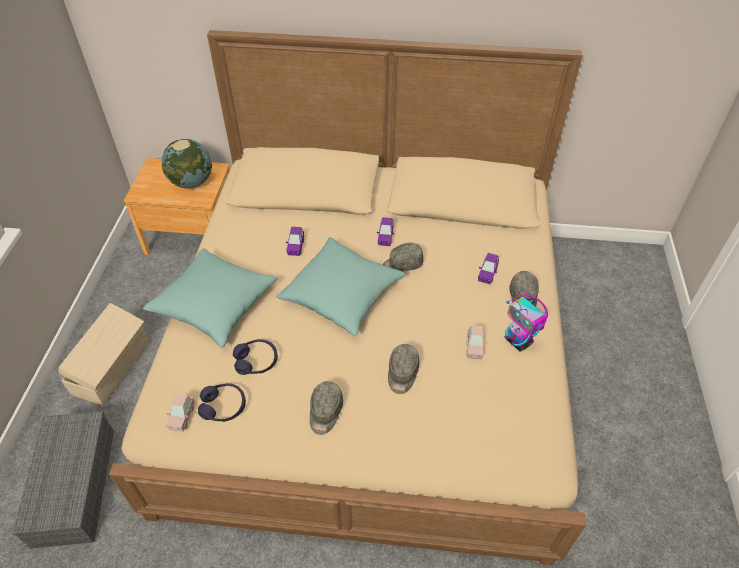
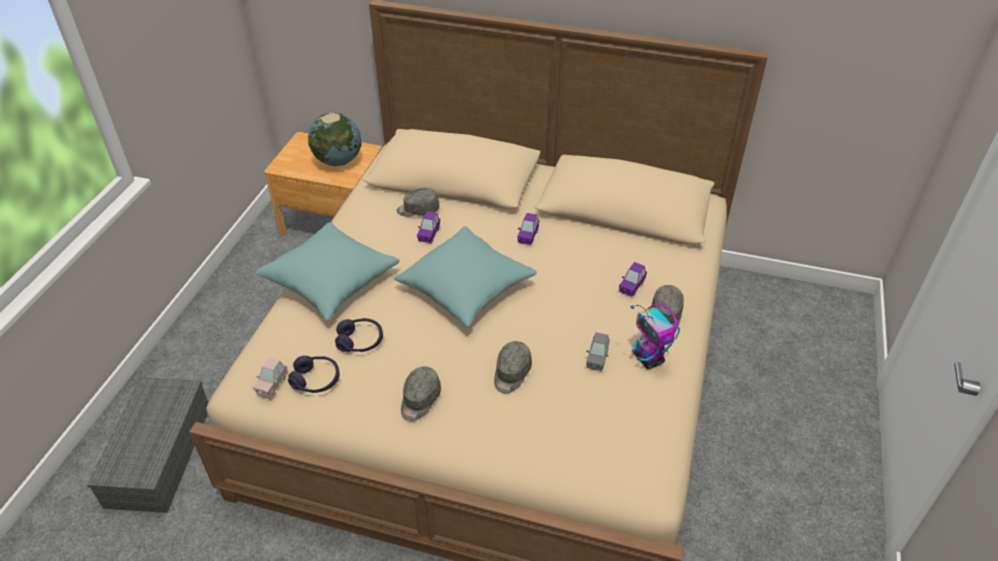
camera: 10 degrees right, 5 degrees down
(112, 367) = (222, 343): beige storage box -> none
(402, 264) = (539, 265): grey cap -> grey cap (418, 210)
(474, 347) = (597, 358): pink toy car -> grey toy car

